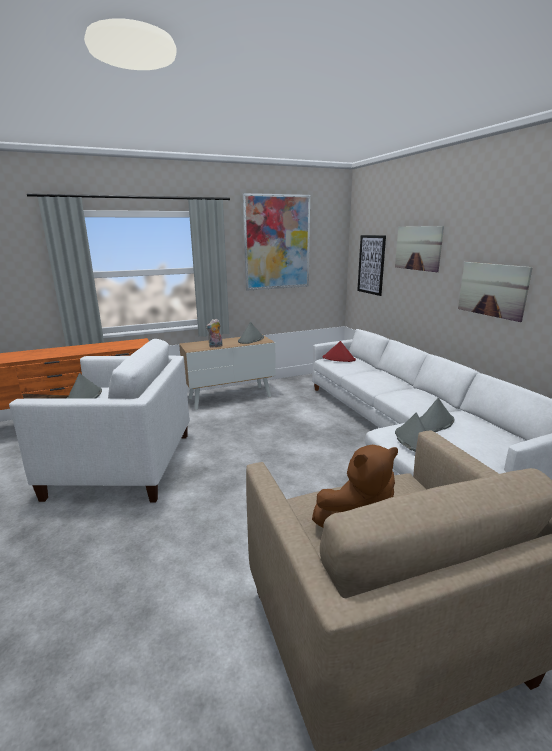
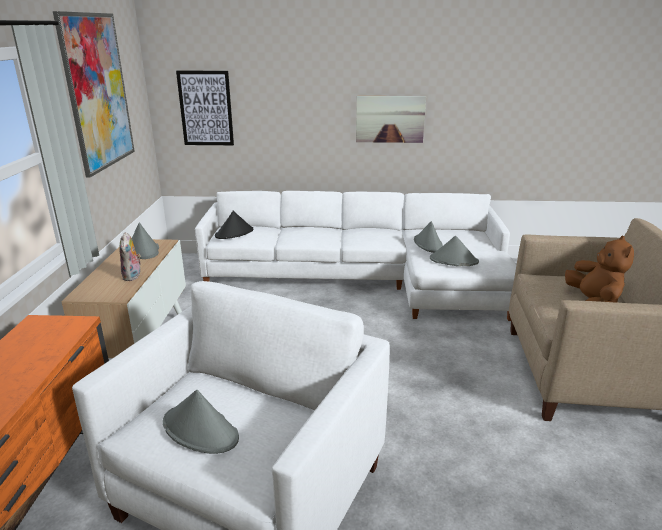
camera: 65 degrees left, 5 degrees up
(339, 359) = (234, 233): red hat -> black hat
(418, 248) = (287, 84): picture -> none

